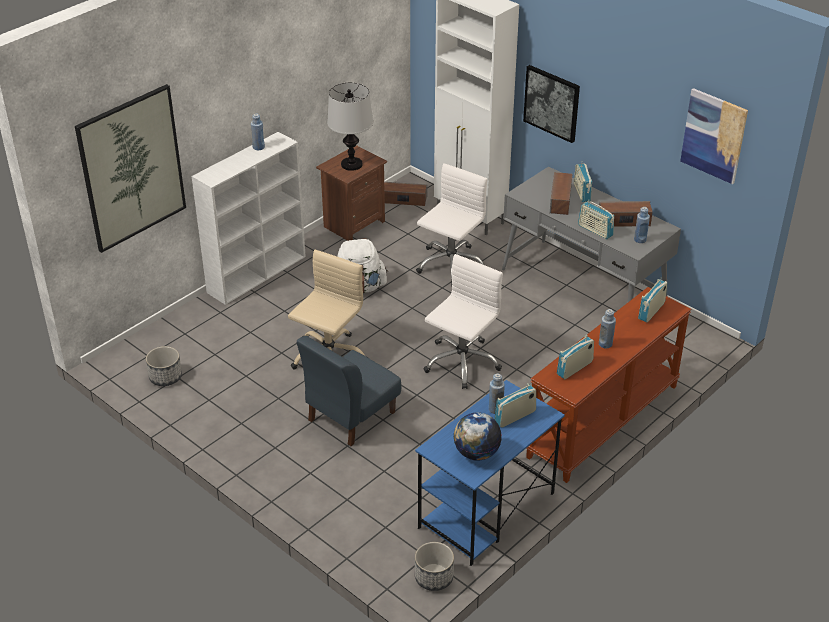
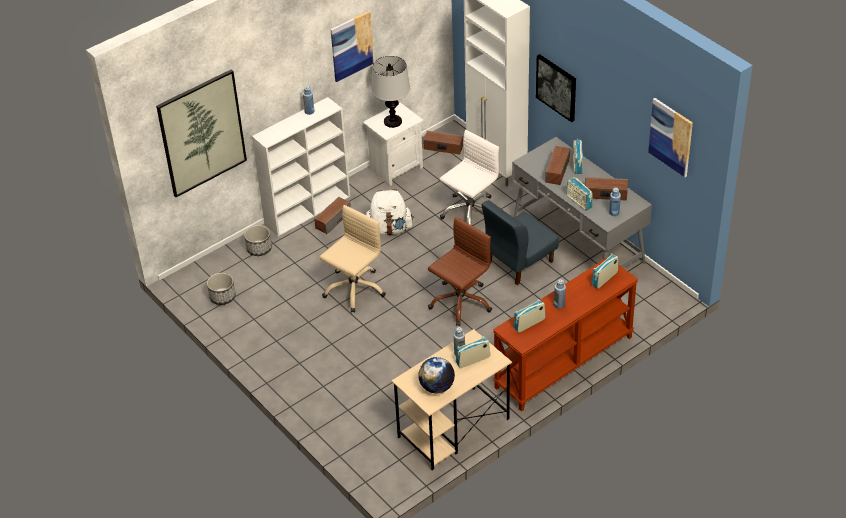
camera: 10 degrees right, 5 degrees up
(289, 283) = (333, 220): none -> speaker
(304, 68) = (351, 46): none -> picture
(351, 416) = (362, 341): blue chair -> blue chair (519, 262)
(353, 224) = (395, 168): brown nightstand -> white nightstand
(434, 577) = (402, 476): planter -> planter (259, 249)
(461, 362) = (460, 302): white office chair -> brown office chair
(486, 511) = (453, 428): blue desk -> beige desk

